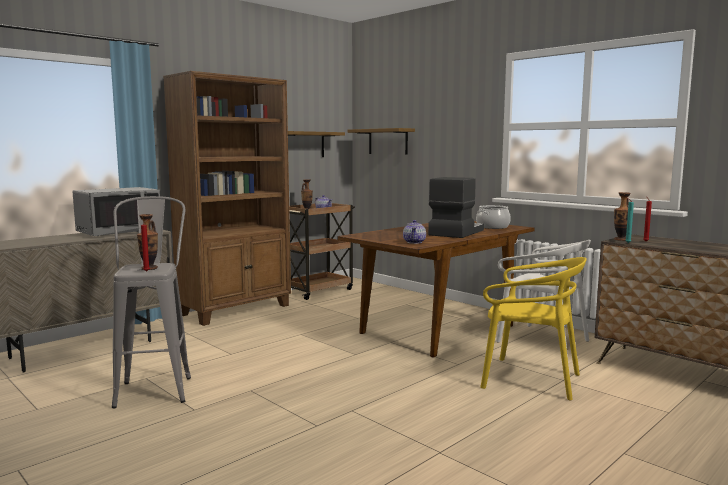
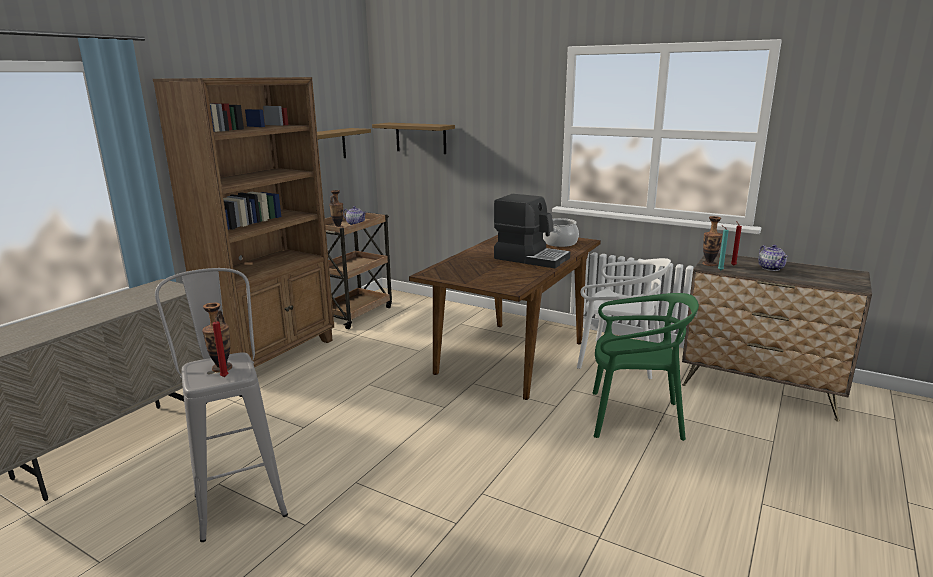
camera: 15 degrees left, 10 degrees up
(119, 232) = (133, 297): grey microwave -> none
(414, 242) = (504, 282): teapot -> teapot (770, 268)
(455, 232) = (531, 258): coffee machine -> coffee machine turned 105 degrees clockwise
(529, 379) = (634, 417): yellow chair -> green chair

